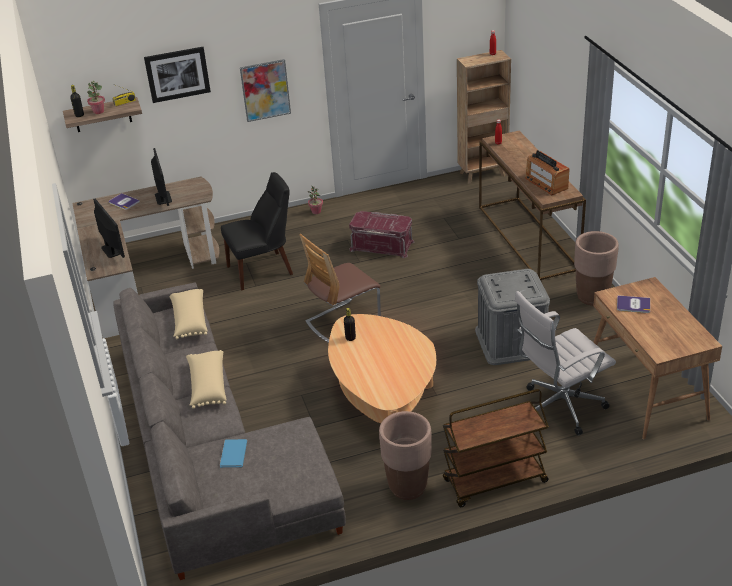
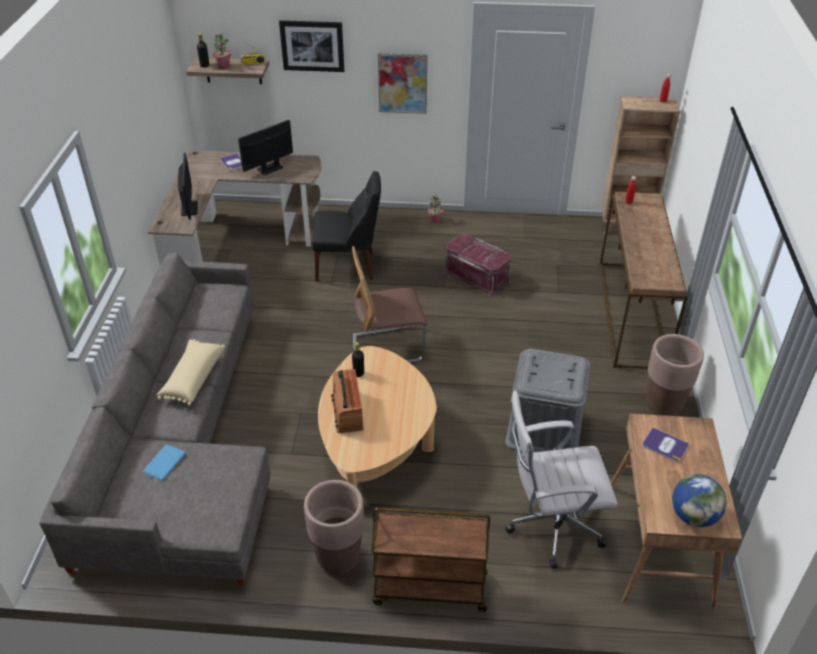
camera: 20 degrees right, 5 degrees up
(163, 198) = (270, 168): monitor -> monitor turned 135 degrees counterclockwise
(189, 321) = (223, 302): beige pillow -> none
(546, 183) = (652, 264): radio -> radio (347, 411)
(681, 343) = (693, 516): none -> globe

